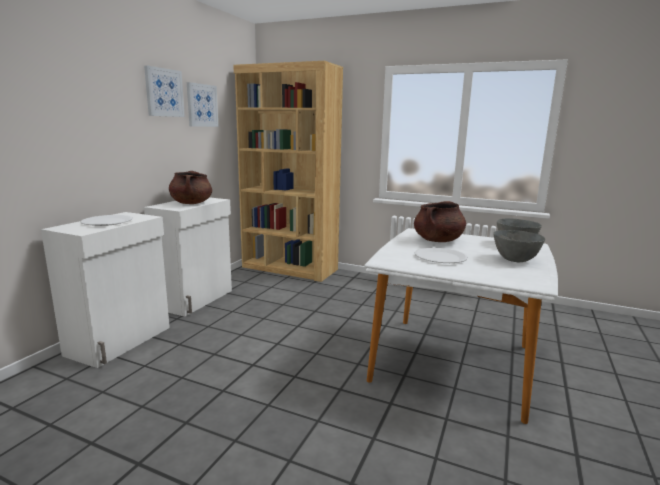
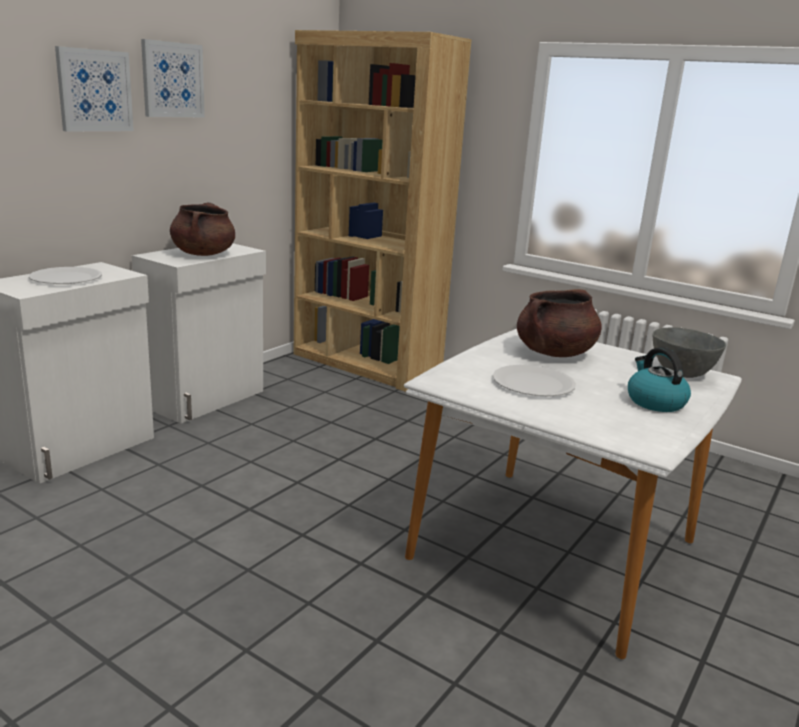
camera: 10 degrees right, 5 degrees up
(202, 105) = (236, 98): picture -> picture (94, 90)
(515, 260) = (654, 402): grey bowl -> kettle

